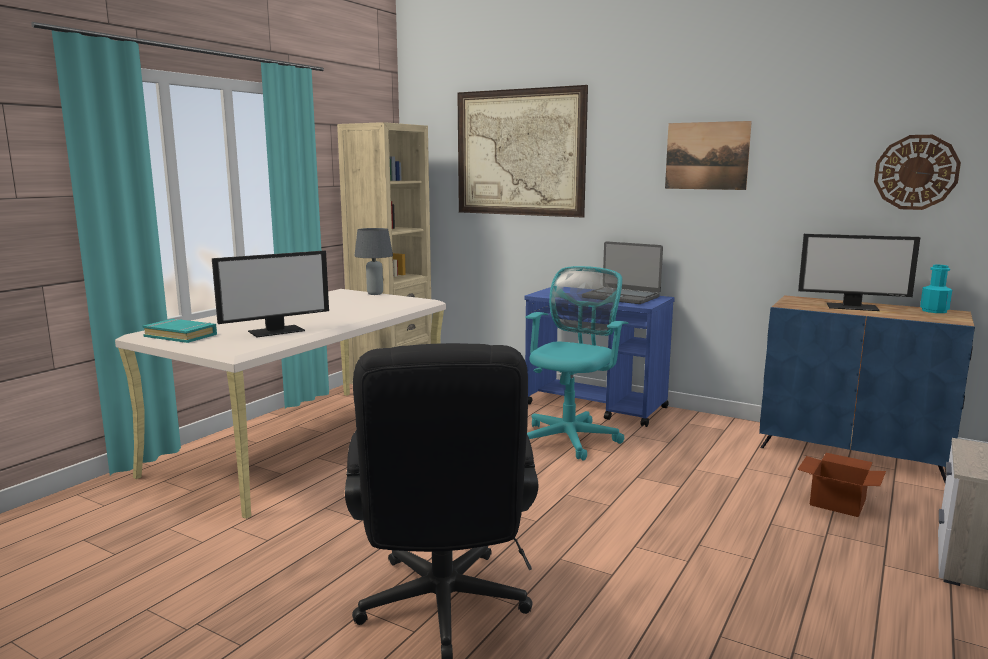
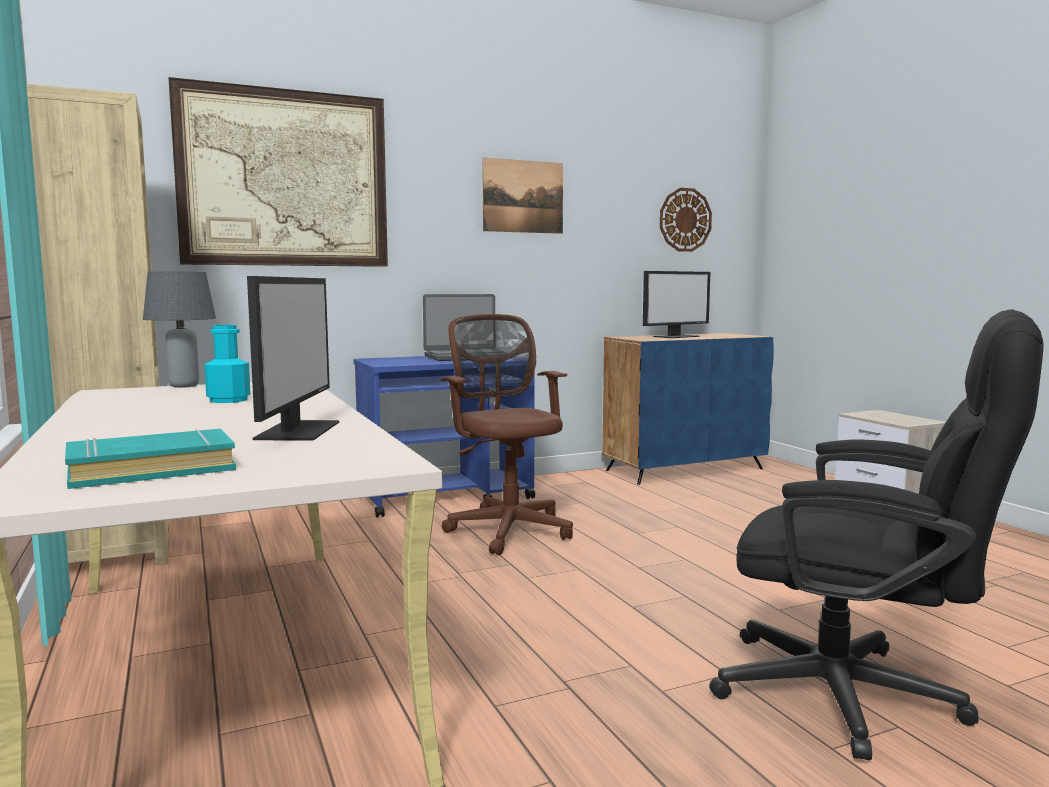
camera: 55 degrees left, 5 degrees down
(570, 438) = (508, 528): turquoise office chair -> brown office chair
(839, 502) = (763, 498): cardboard box -> none
(934, 311) = (716, 334): turquoise bottle -> turquoise bottle (228, 400)

